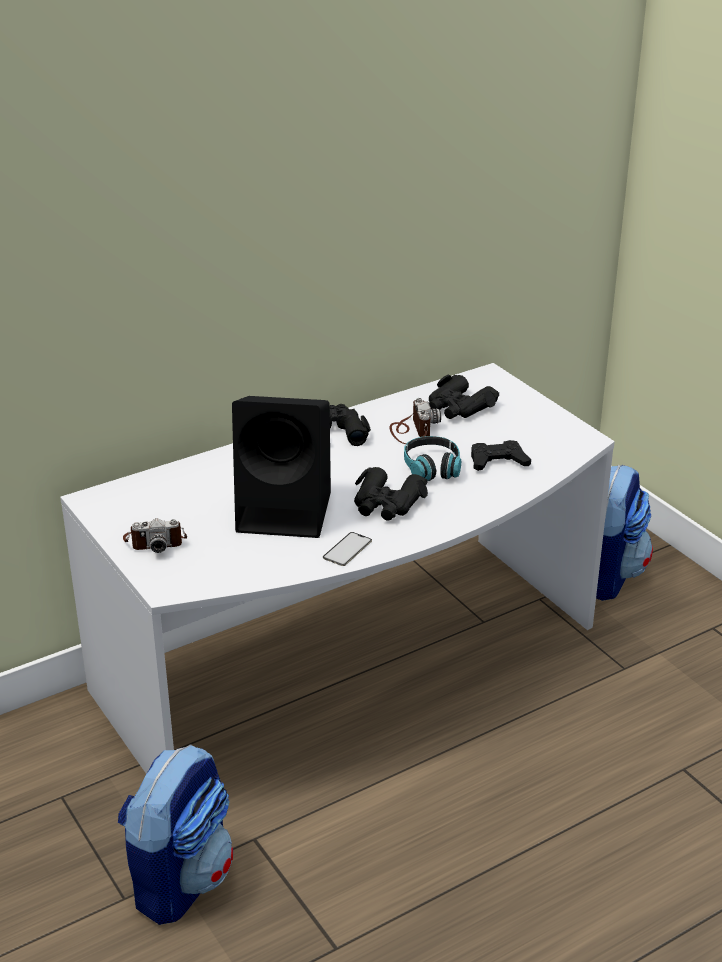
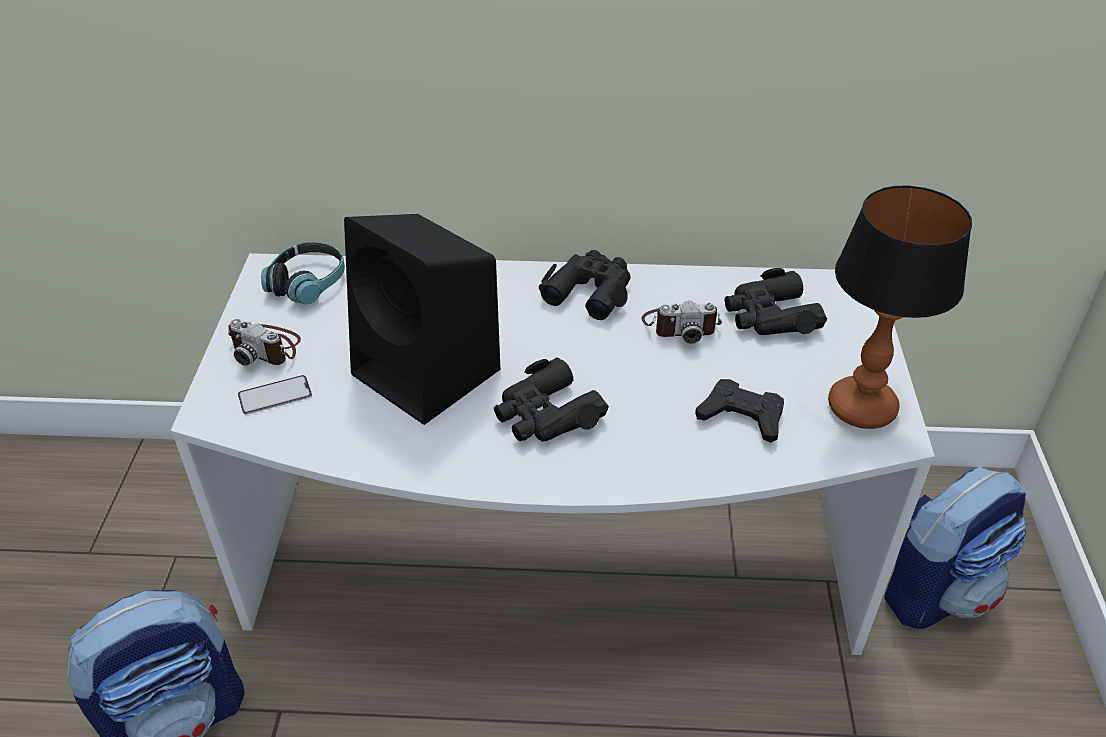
camera: 35 degrees right, 10 degrees up
(347, 549) = (436, 457): phone -> phone (275, 395)
(412, 430) = (680, 325): camera -> camera turned 60 degrees clockwise
(432, 468) = (651, 388): headphones -> headphones (308, 283)
(557, 434) = (861, 409): none -> table lamp

